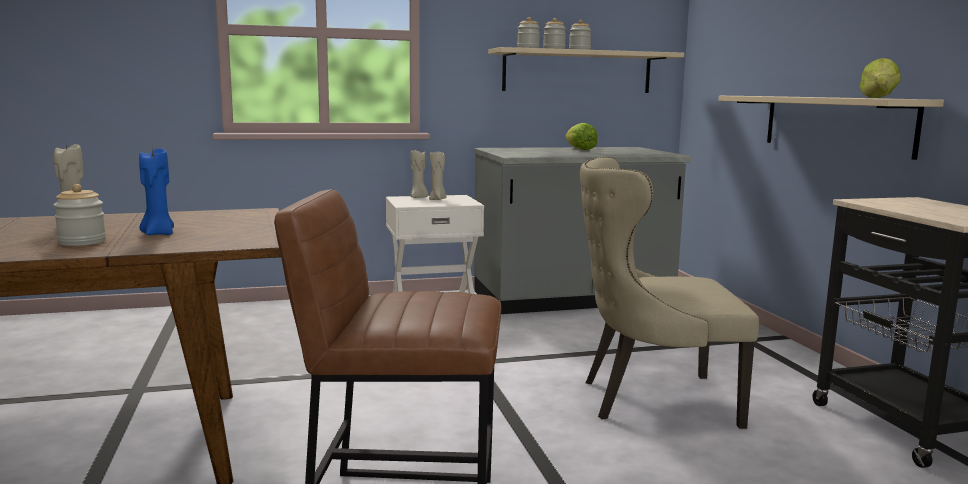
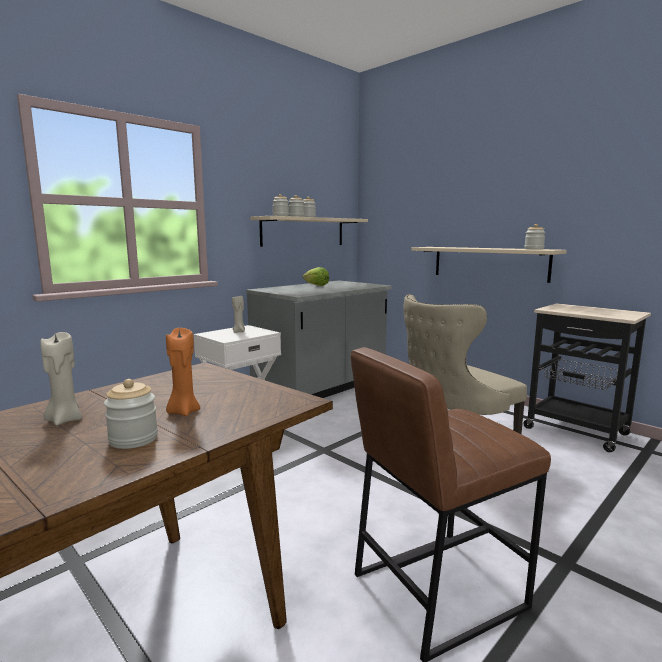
camera: 30 degrees left, 0 degrees up
(158, 234) = (183, 412): blue candle -> orange candle
(418, 197) = (221, 332): beige candle -> none
(878, 98) = (534, 249): lettuce -> jar

